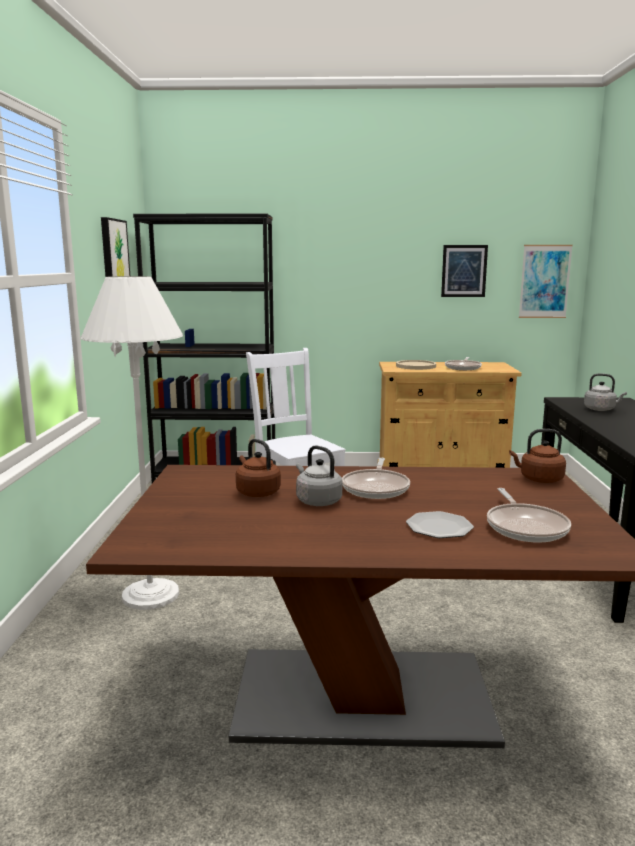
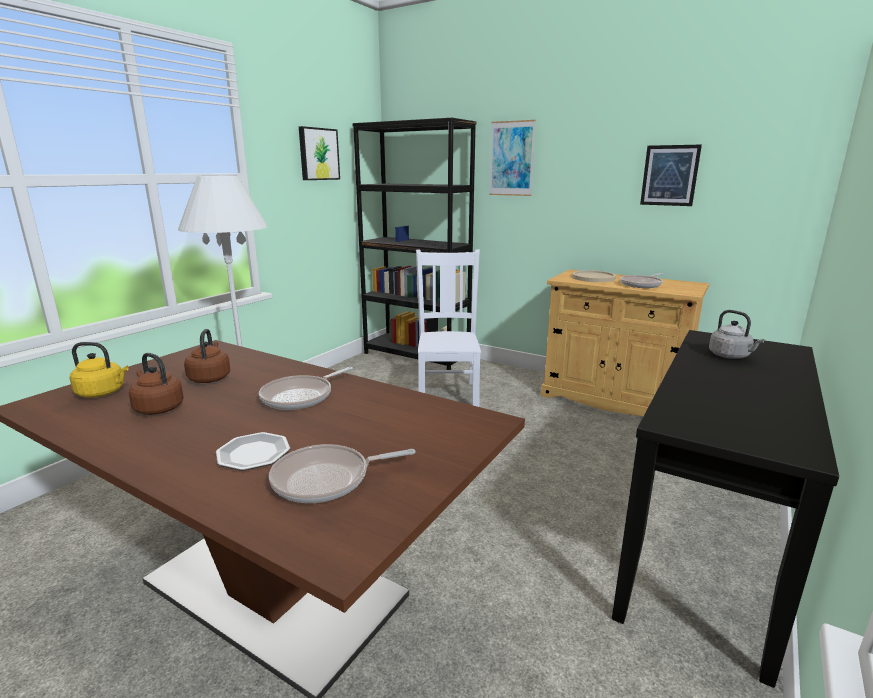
camera: 30 degrees right, 5 degrees up
(180, 524) = (103, 393): none -> yellow kettle
(317, 501) = (229, 397): grey kettle -> none
(525, 527) = (327, 479): frying pan -> frying pan turned 45 degrees clockwise
(539, 479) = (469, 427): brown kettle -> brown kettle (158, 408)
(544, 281) = (774, 189): picture -> picture (511, 158)

